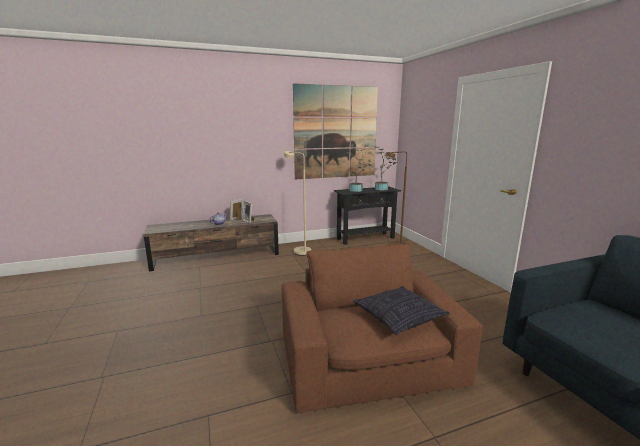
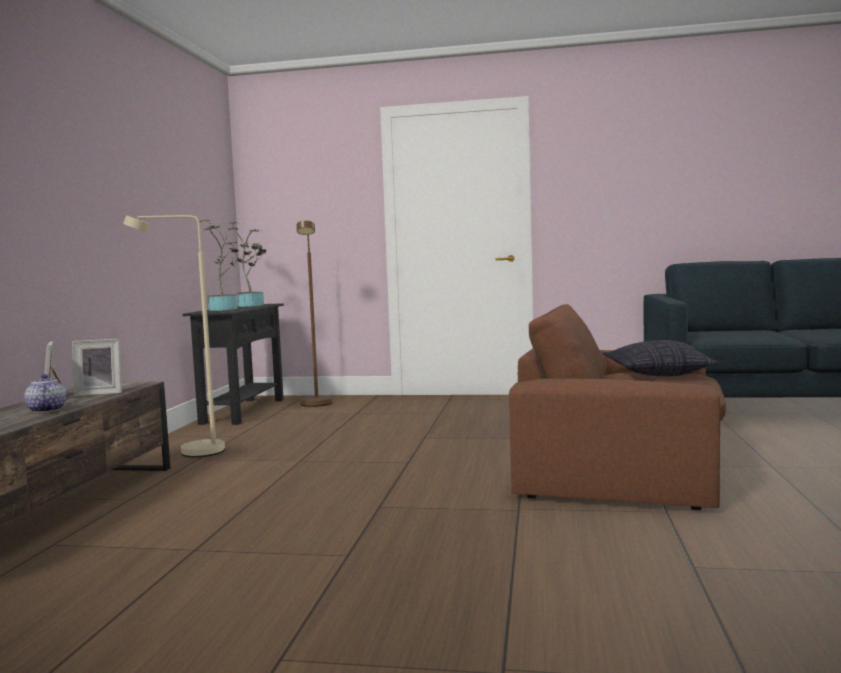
camera: 60 degrees left, 10 degrees down
(336, 132) = (170, 188): picture -> none

